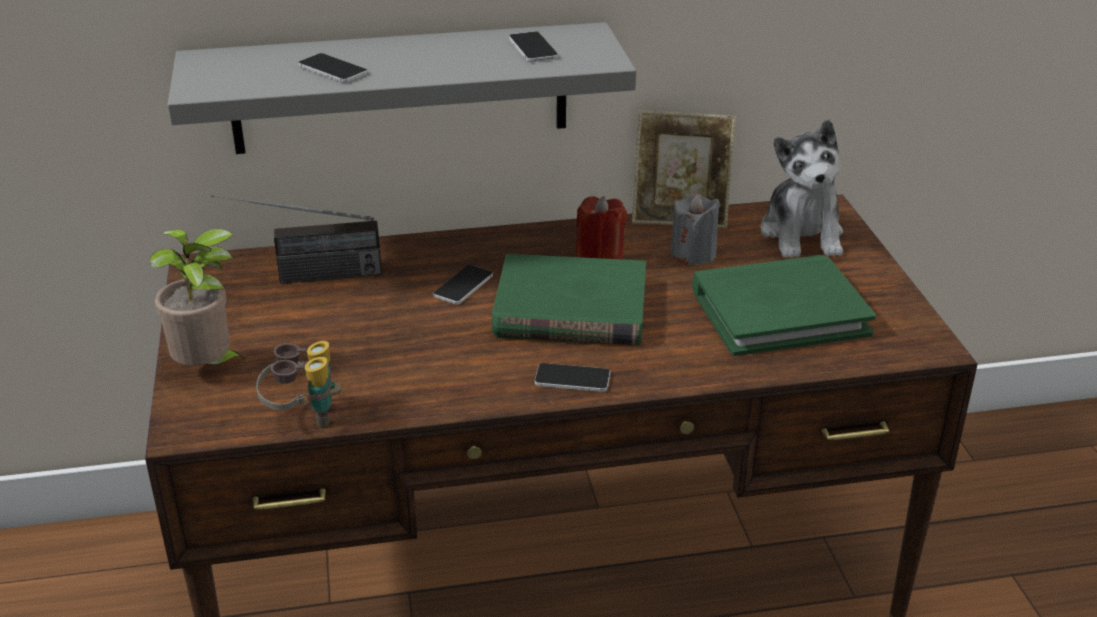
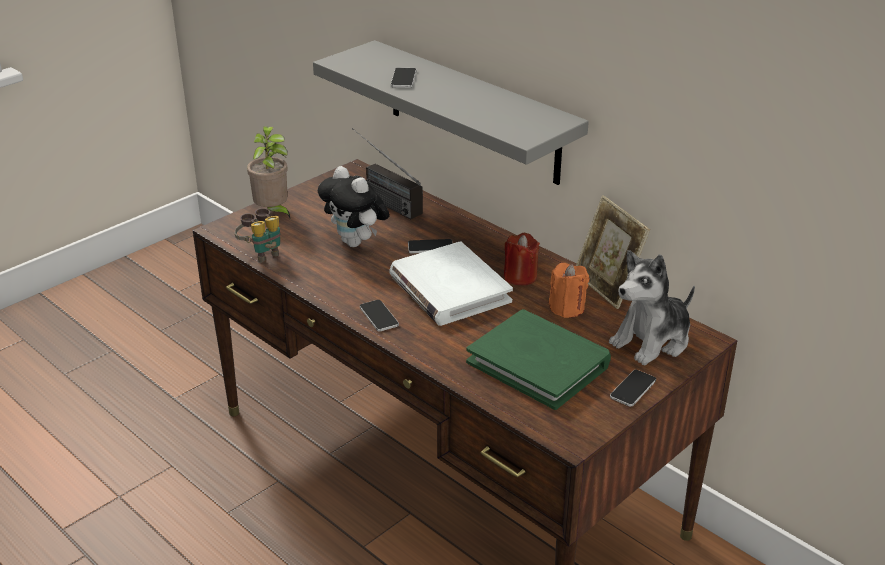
camera: 55 degrees right, 0 degrees up
(382, 332) = (356, 243): none -> plush toy
(533, 48) = (511, 114): phone -> phone (633, 389)
(570, 309) = (449, 289): green book -> white book
(693, 254) = (567, 308): grey candle -> orange candle

